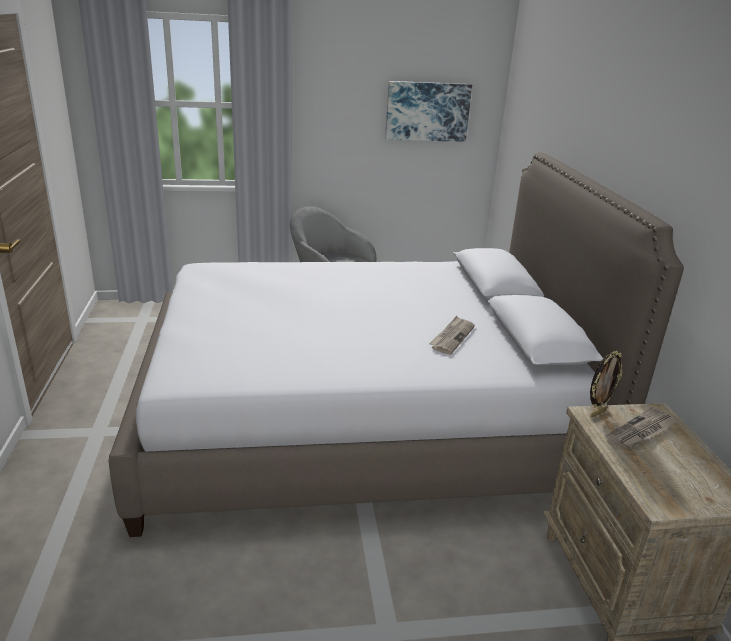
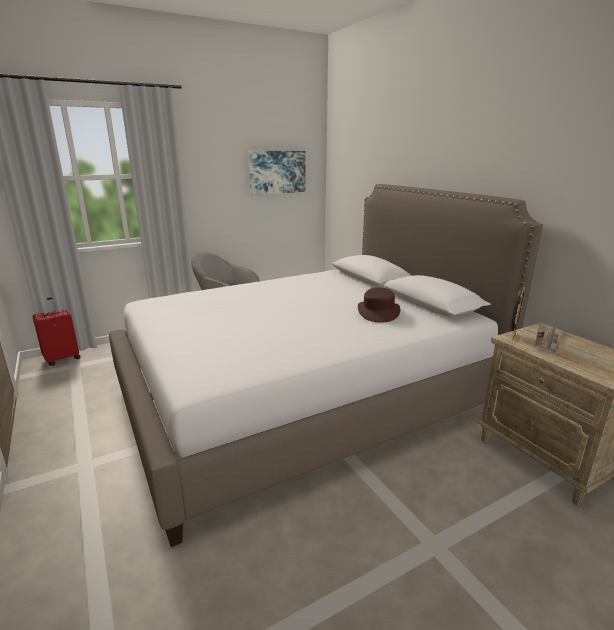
camera: 20 degrees left, 5 degrees down
(135, 308) = (62, 359): none -> red suitcase
(452, 337) = (378, 312): newspaper -> brown hat

